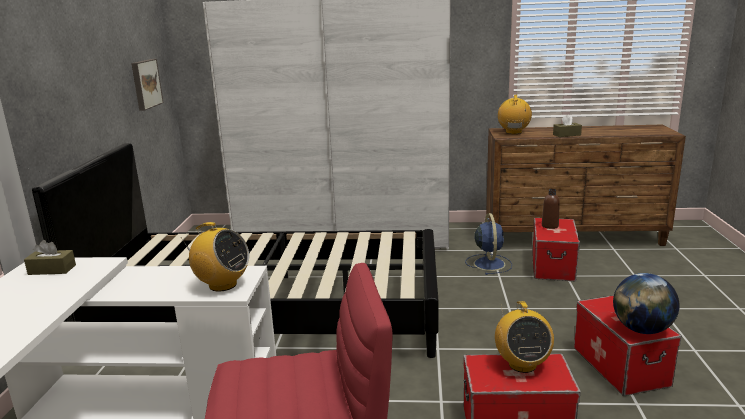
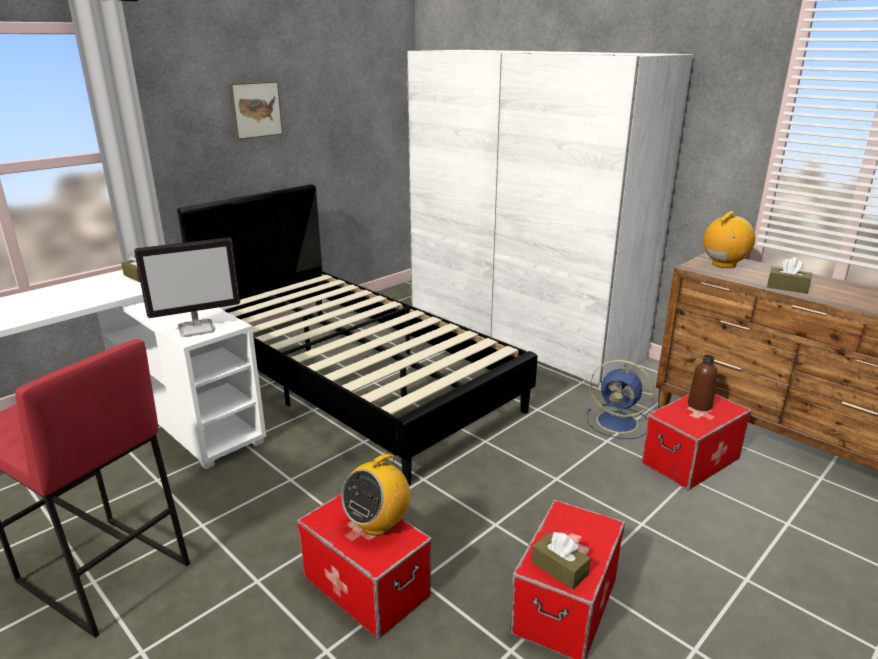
camera: 40 degrees right, 5 degrees up
(145, 84) = (367, 129): picture -> picture (254, 109)
(222, 285) = (197, 328): radio -> monitor
(489, 263) = (619, 422): blue fan -> blue fan turned 75 degrees clockwise
(642, 329) = (559, 568): globe -> brown tissue box

